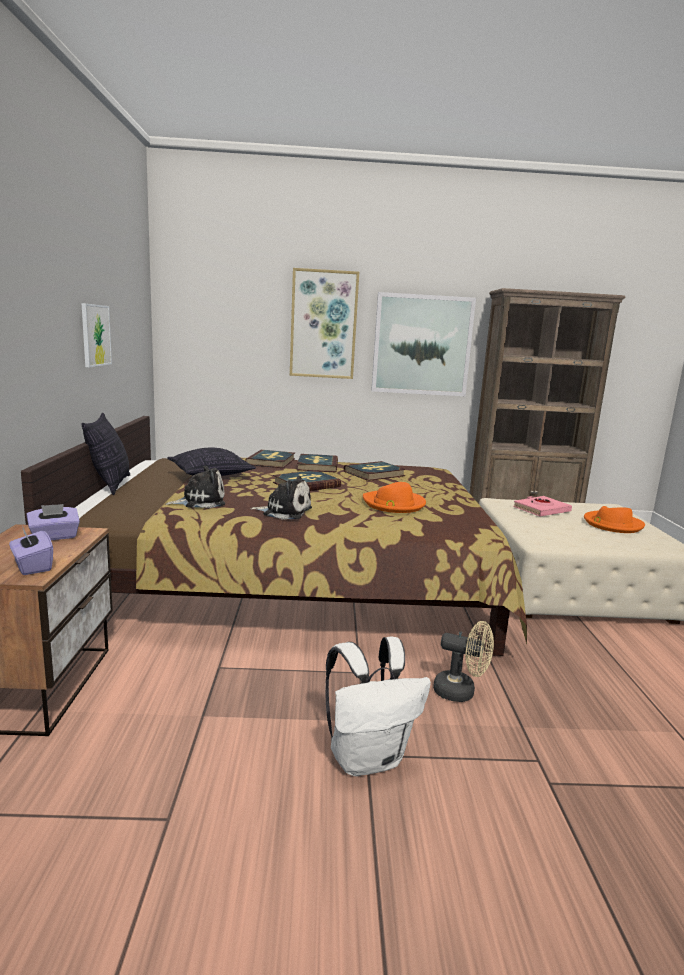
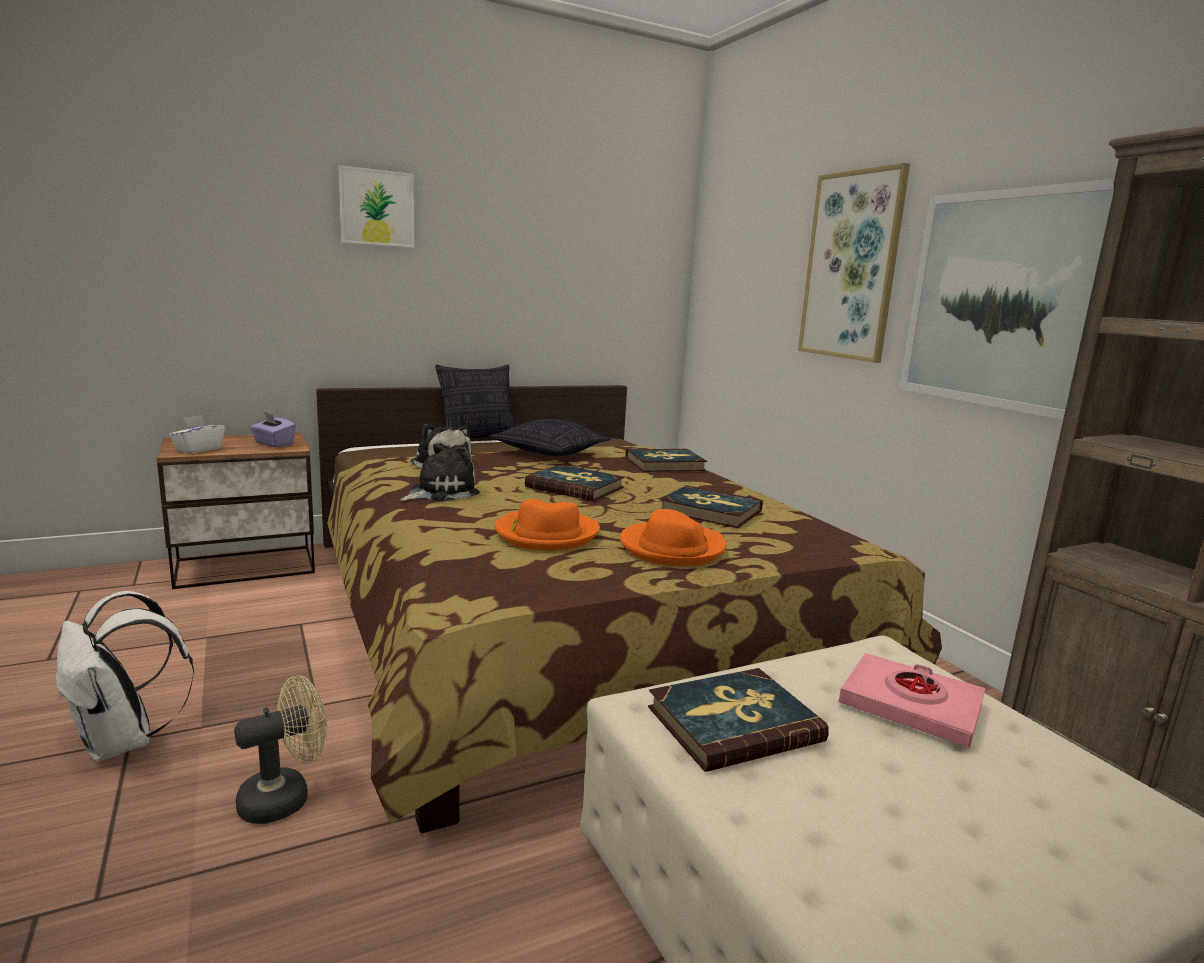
camera: 65 degrees right, 0 degrees up
(32, 566) = (198, 449): purple tissue box -> white tissue box
(95, 335) = (511, 280): picture -> picture (377, 208)
(284, 512) = (440, 492): plush toy -> plush toy turned 120 degrees counterclockwise
(317, 466) = (689, 482): book -> book (733, 723)
(461, 692) = (285, 797): beige fan -> beige fan turned 120 degrees counterclockwise
(612, 524) = (967, 828): orange hat -> orange hat (672, 548)

